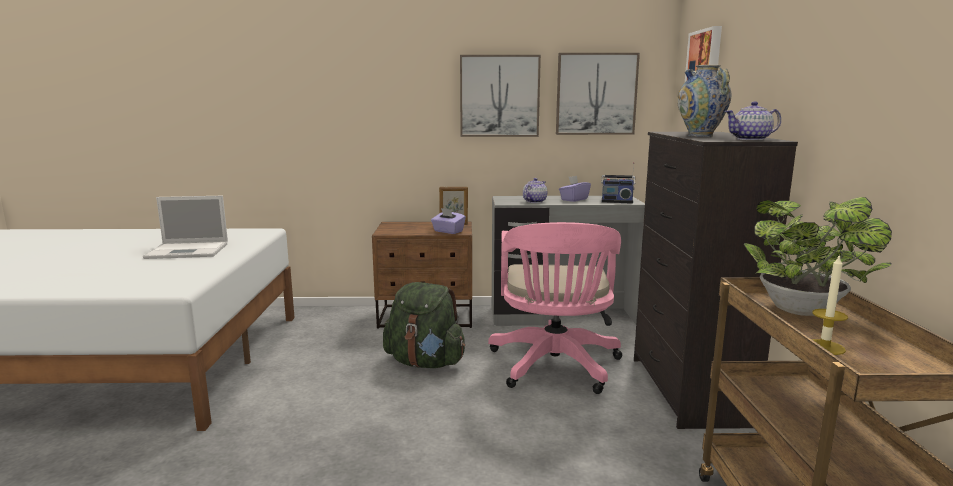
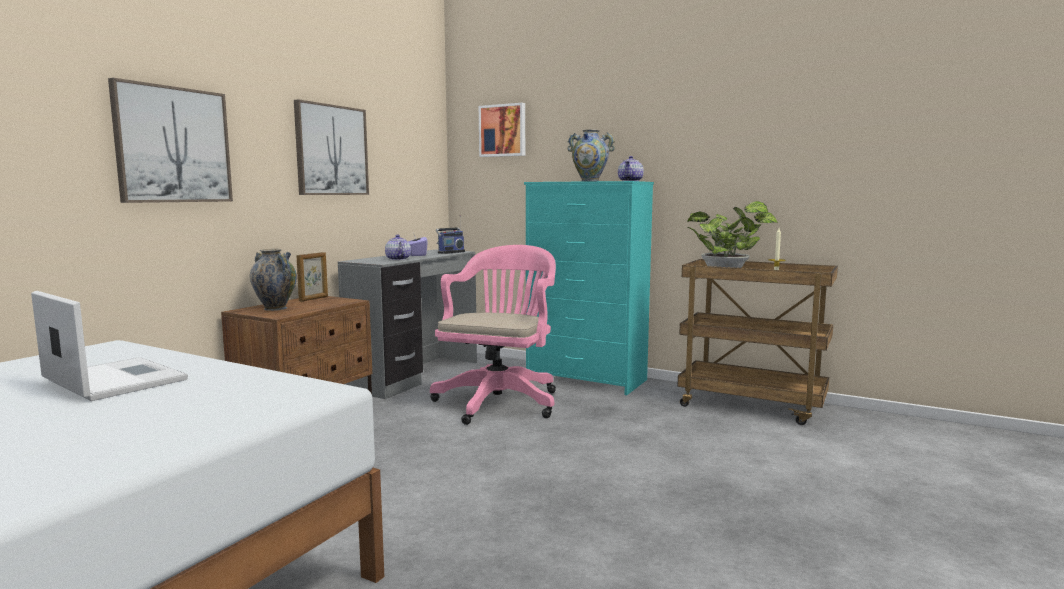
camera: 60 degrees left, 5 degrees down
(189, 251) = (113, 380): laptop -> laptop turned 75 degrees counterclockwise
(405, 227) = (275, 308): none -> vase
(425, 362) = (411, 439): green backpack -> none
(448, 231) = (337, 302): purple tissue box -> none
(555, 367) = (500, 401): pink office chair -> pink office chair turned 105 degrees counterclockwise
(596, 94) = (402, 154): picture -> picture (173, 145)
(688, 391) = (586, 380): black dresser -> turquoise dresser

